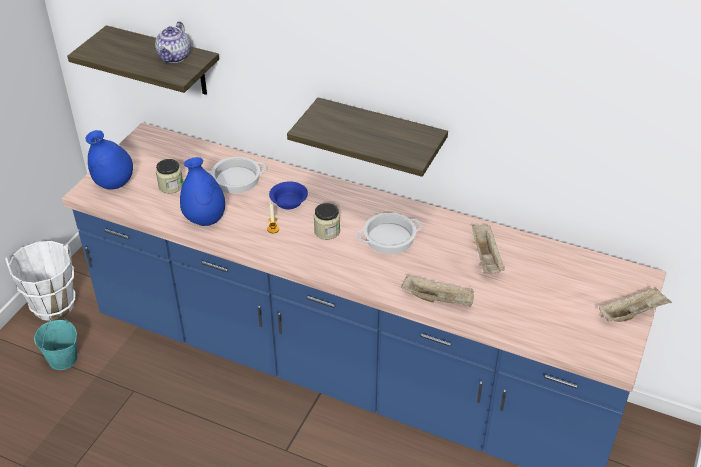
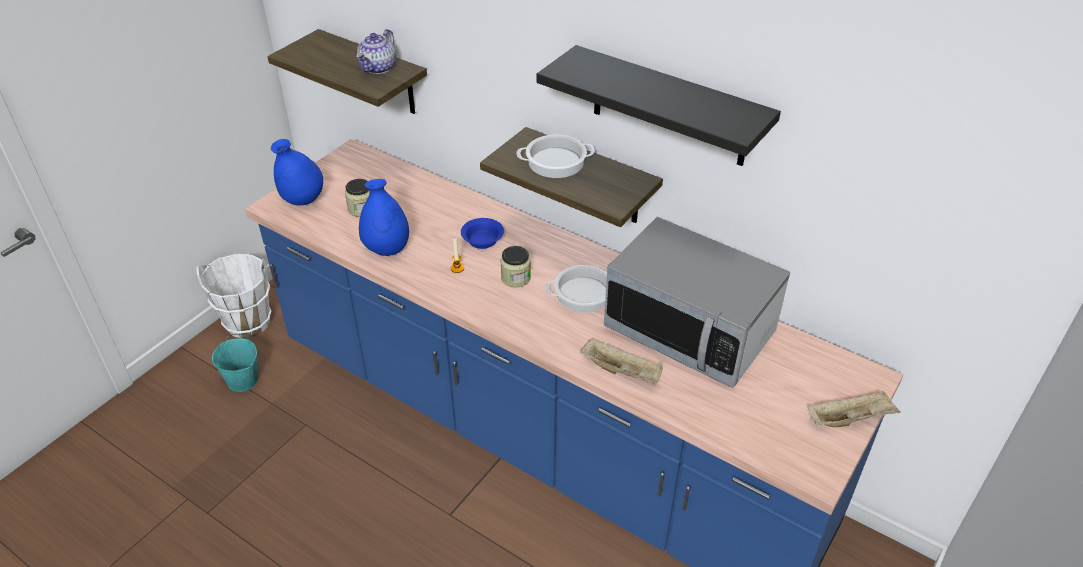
camera: 10 degrees right, 0 degrees up
(236, 179) = (433, 209): cooking pot -> cooking pot (556, 162)
(452, 70) = (669, 107): none -> black shelf
(486, 258) = (689, 331): beige tray -> microwave

